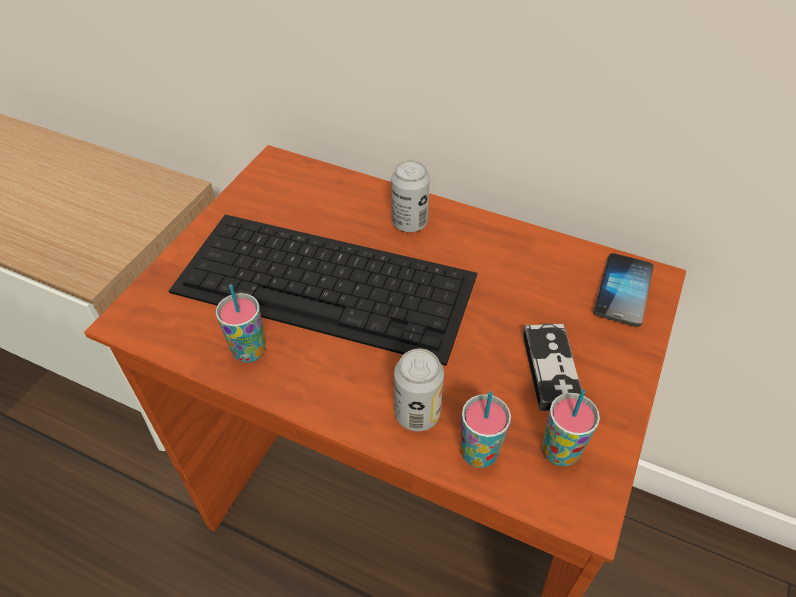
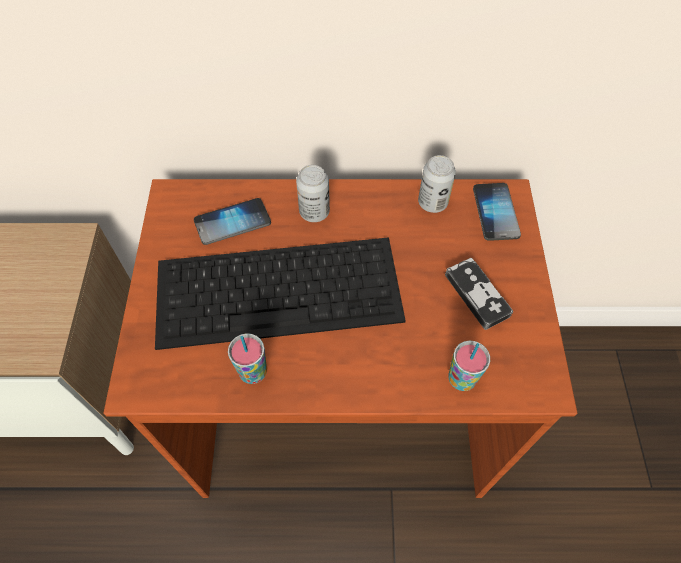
camera: 25 degrees left, 10 degrees up
(319, 205) = (232, 222): none -> phone
(417, 414) = (405, 368): can -> can (432, 203)
(560, 452) = (512, 354): cup -> none

